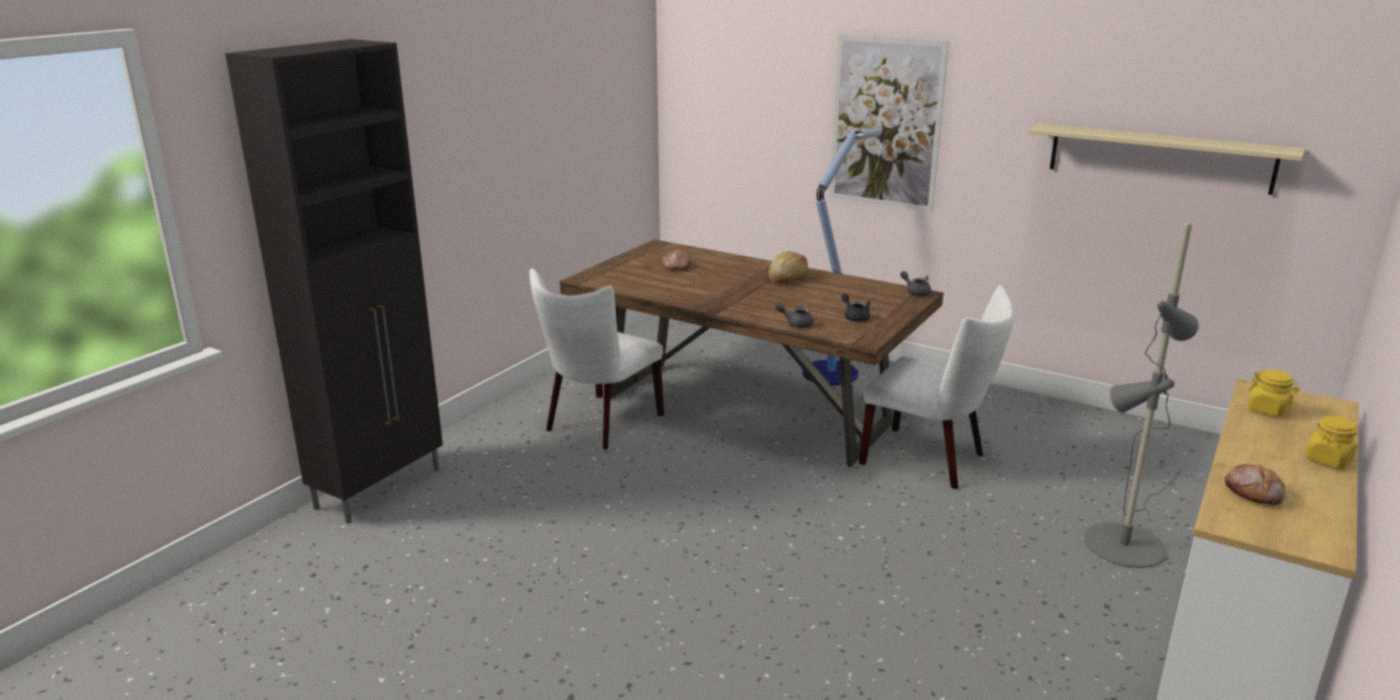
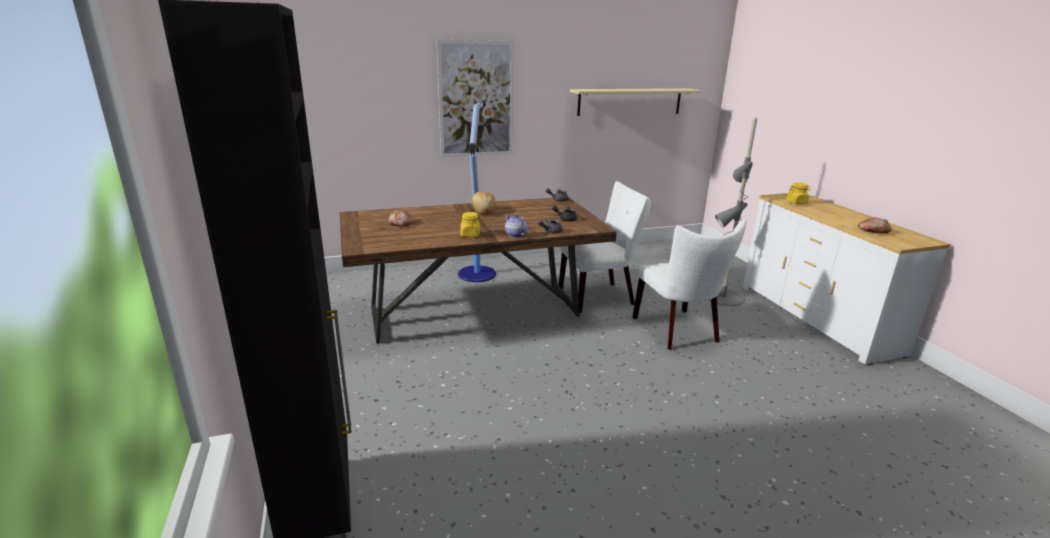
camera: 50 degrees left, 0 degrees up
(599, 424) = (404, 363): white chair -> white chair (679, 331)
(749, 314) = (515, 235): none -> teapot
(1328, 460) = (851, 213): yellow jar -> yellow jar (470, 235)

